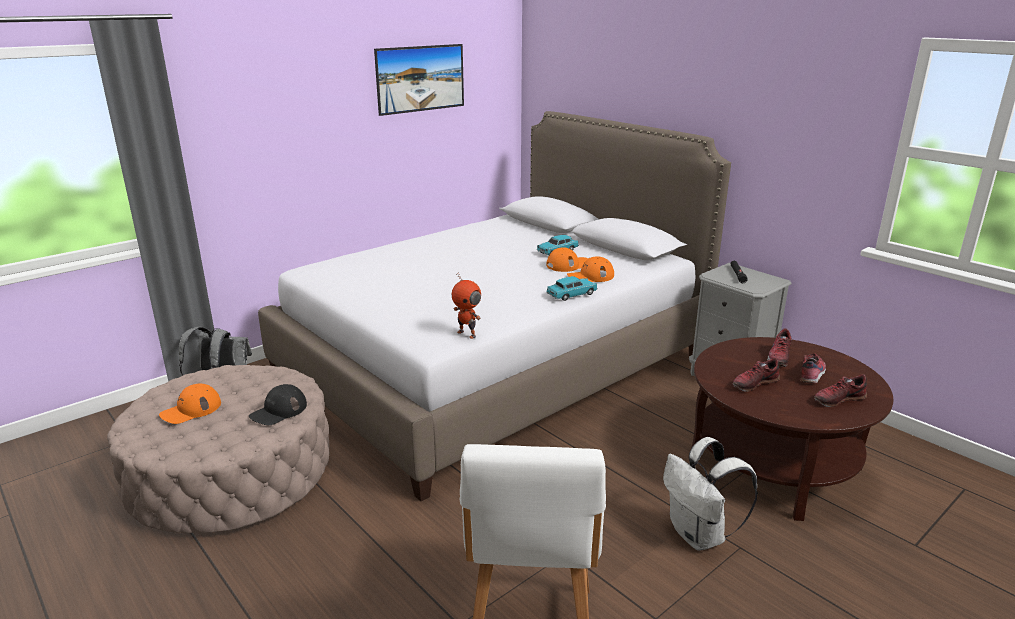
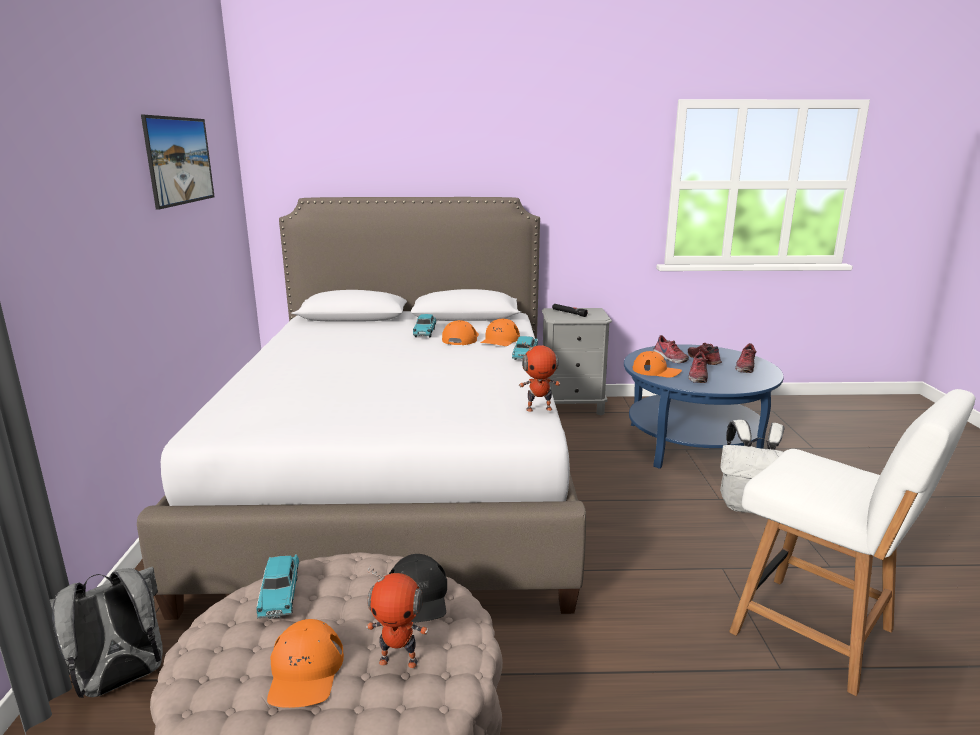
camera: 50 degrees left, 5 degrees down
(219, 429) = (399, 660): none -> toy robot
(244, 375) = (280, 595): none -> turquoise toy car
(727, 362) = (656, 371): none -> orange cap
(774, 464) = (693, 444): brown coffee table -> blue coffee table

